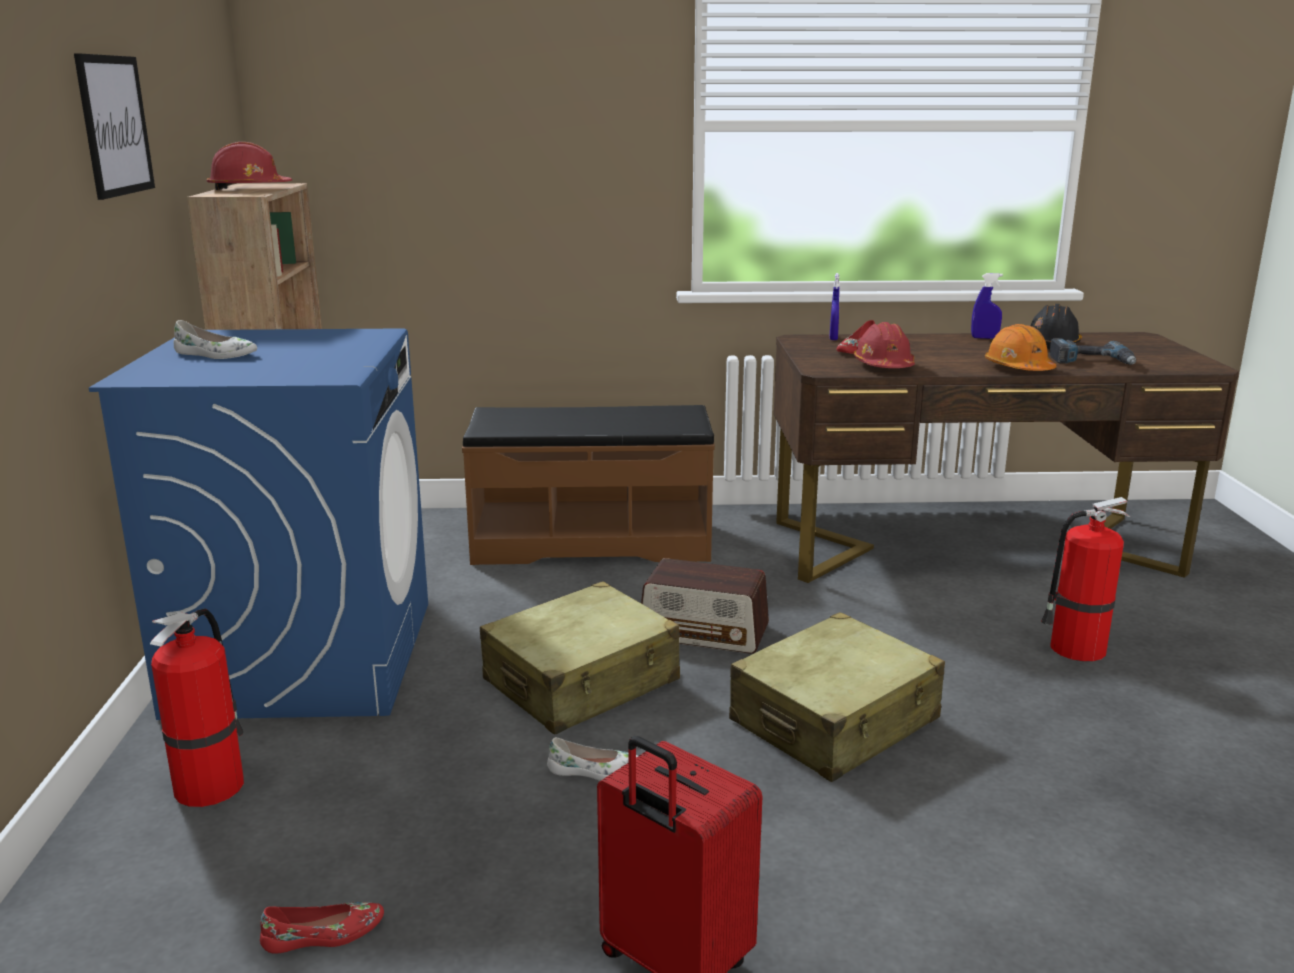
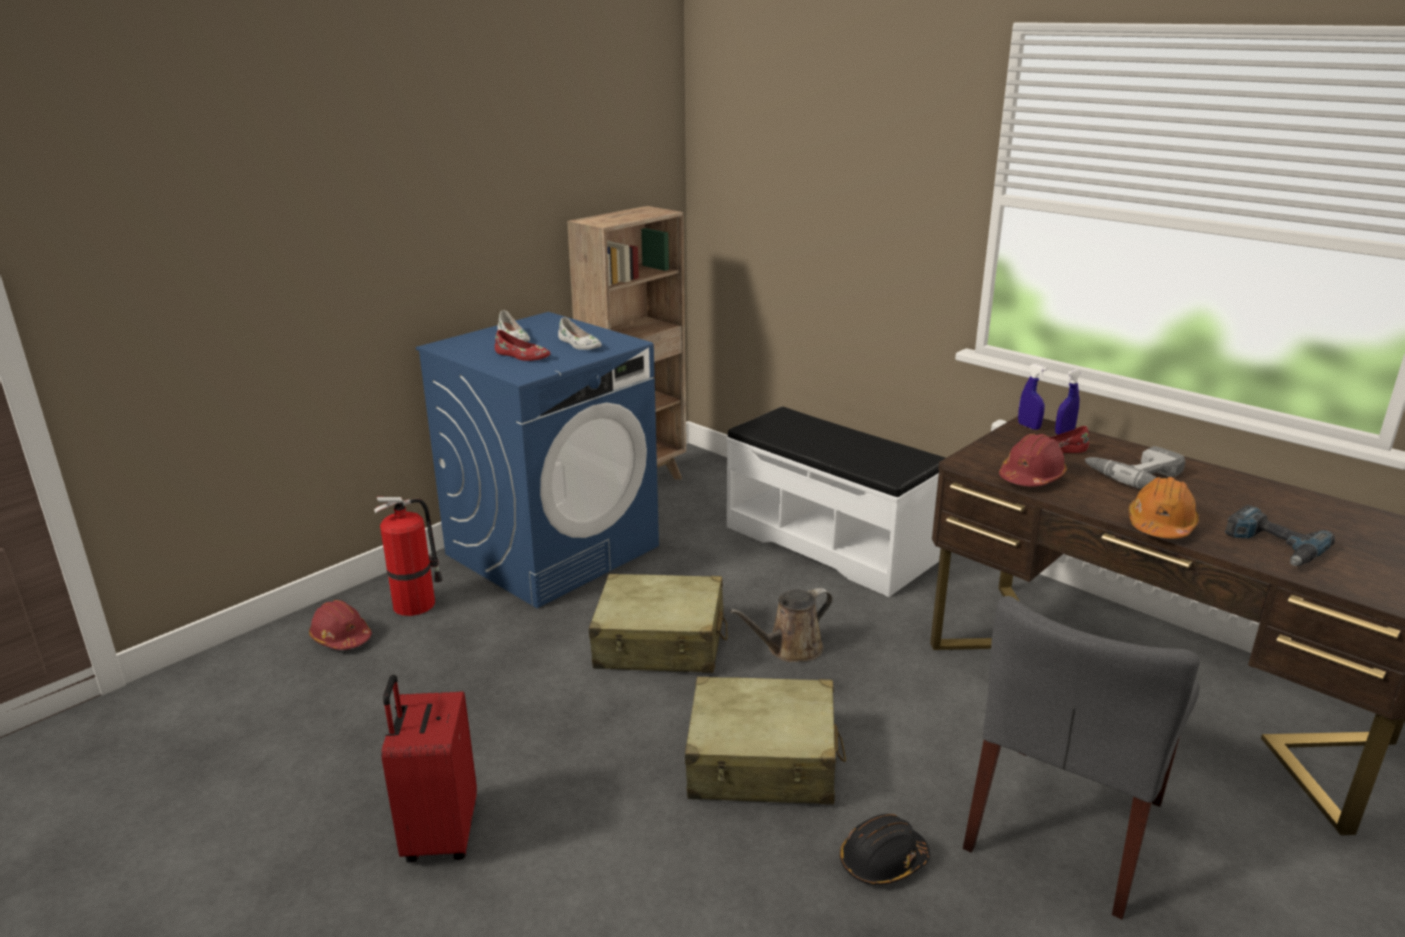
camera: 45 degrees right, 5 degrees up
(115, 125) = (492, 178): picture -> none
(249, 189) = (622, 217): red hard hat -> red hard hat (341, 637)
(324, 935) = (345, 711): red shoe -> red shoe (522, 356)
(591, 542) = (830, 543): brown bench -> white bench
(595, 771) = (576, 704): white shoe -> white shoe (579, 344)
(704, 632) = (790, 649): radio -> brown watering can
(932, 348) = (1133, 473): none -> power drill
(984, 338) = (1227, 479): blue spray bottle -> blue spray bottle (1029, 426)
(1052, 344) = (1288, 510): black hard hat -> black hard hat (883, 862)
(1075, 648) = (1065, 826): fire extinguisher -> grey chair

